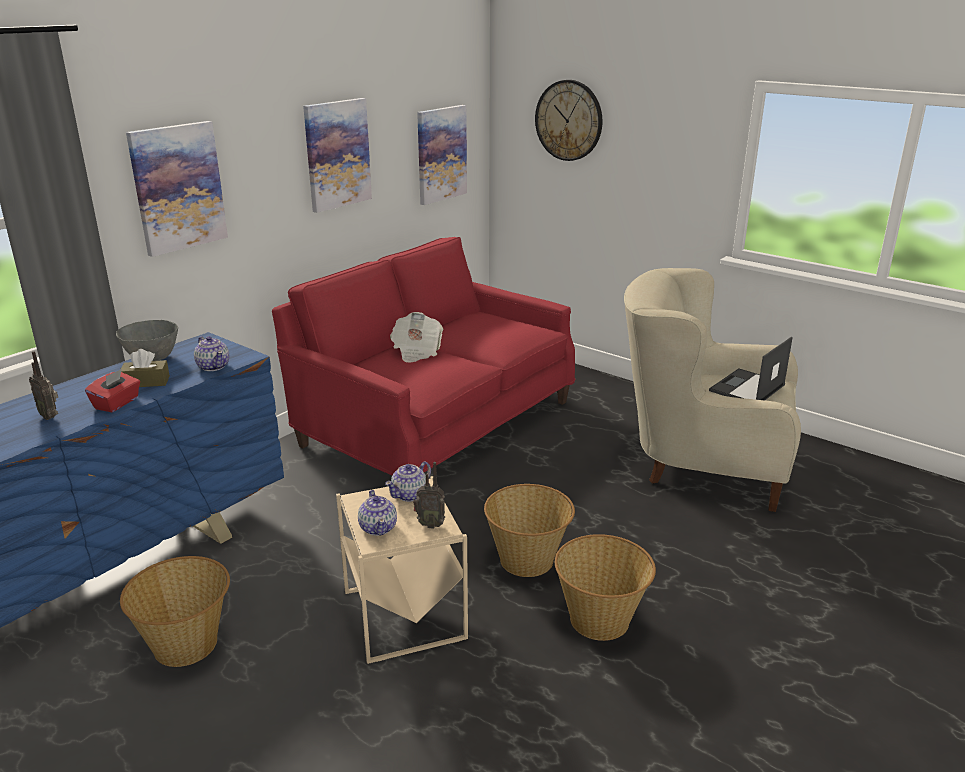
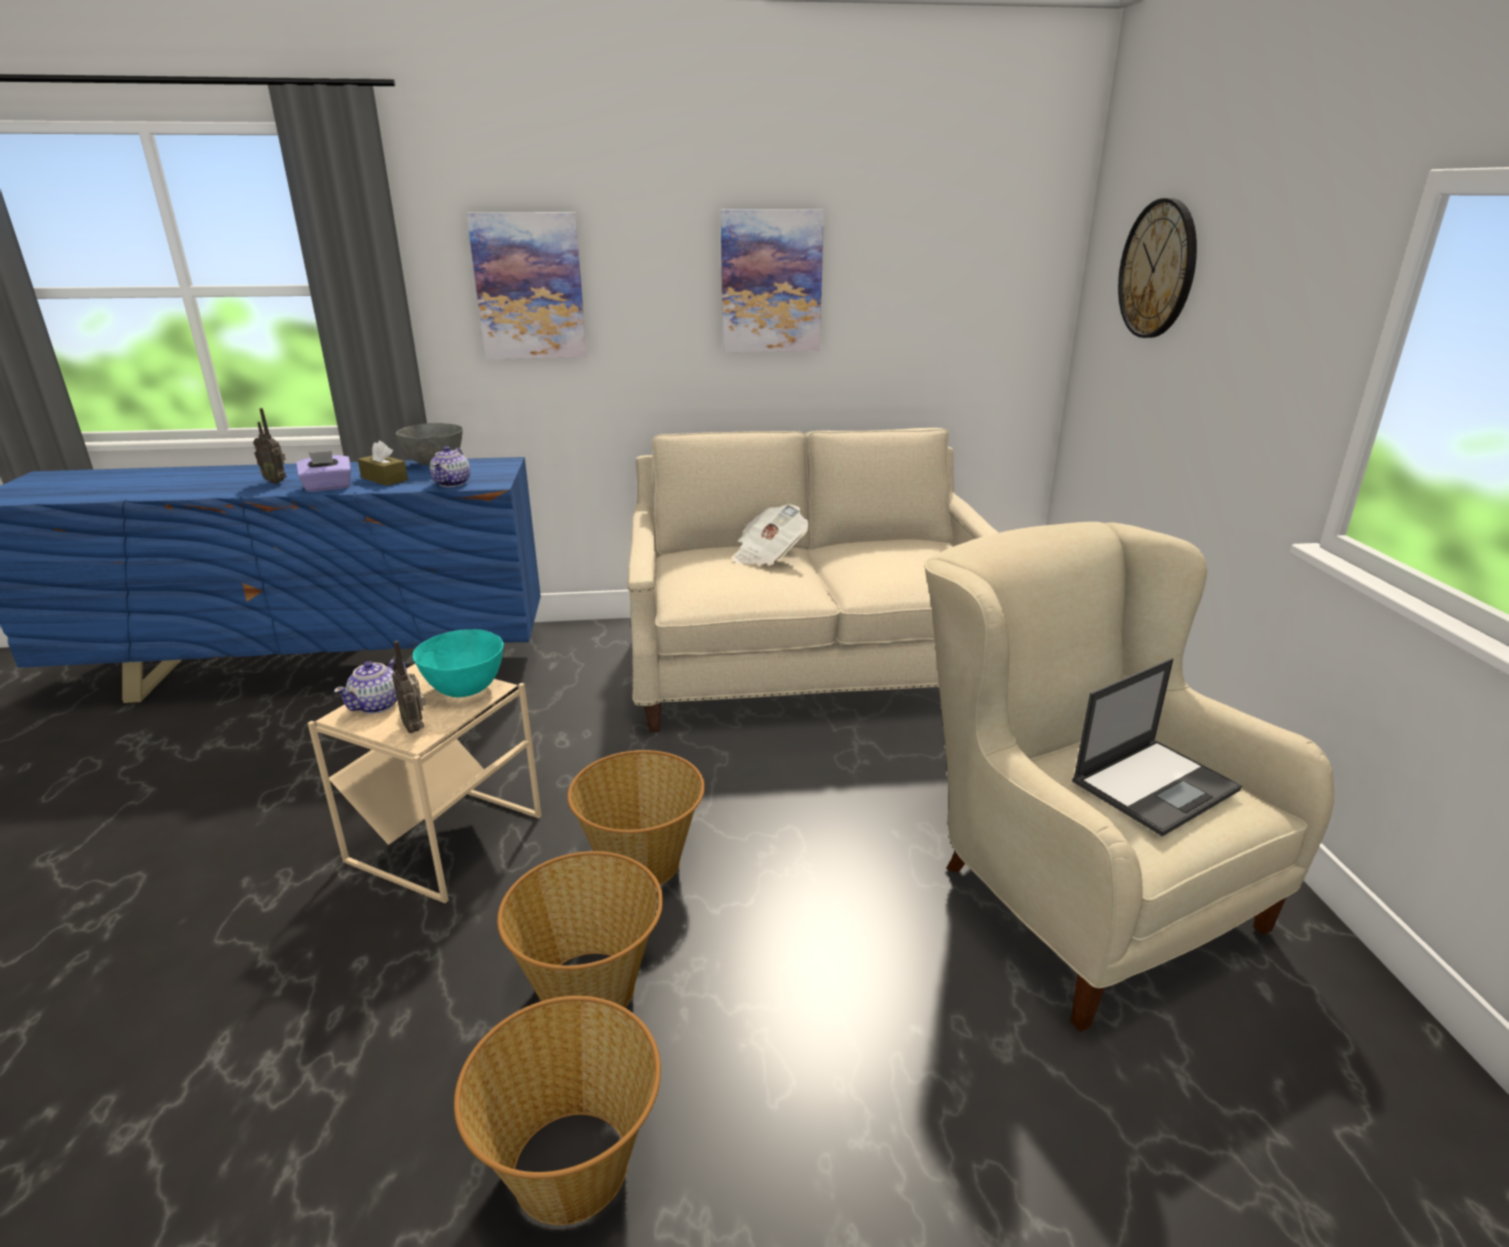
camera: 45 degrees right, 0 degrees up
(50, 416) = (277, 481): radio -> radio turned 60 degrees counterclockwise
(117, 403) = (328, 487): red tissue box -> purple tissue box
(187, 644) = (290, 754): basket -> basket (572, 1168)
(410, 495) = (465, 690): teapot -> turquoise bowl
(435, 422) = (810, 664): red sofa -> beige sofa
(441, 154) = (967, 309): picture -> none
(747, 388) = (1155, 785): laptop -> laptop turned 150 degrees clockwise

